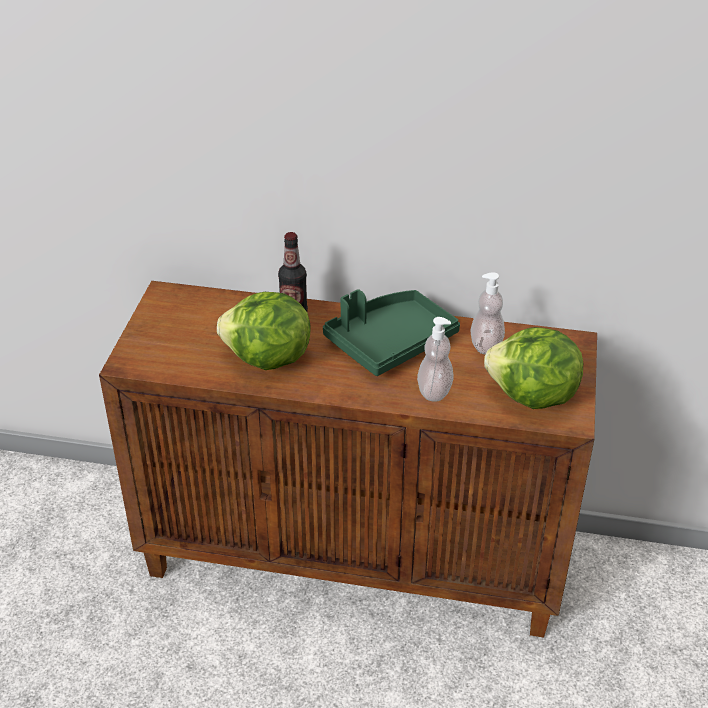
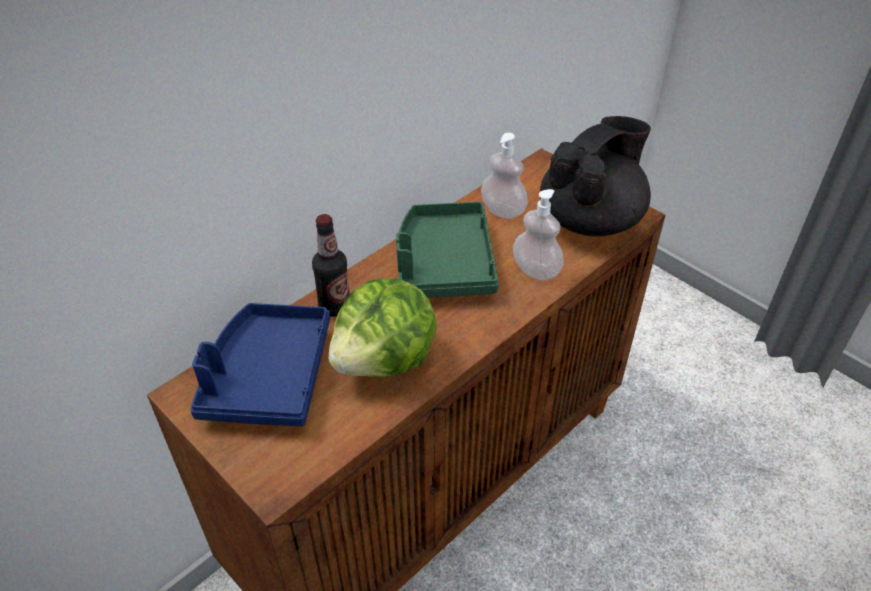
camera: 55 degrees left, 5 degrees up
(206, 317) = (267, 377): none -> blue tray
(532, 397) = (591, 220): lettuce -> black teapot

